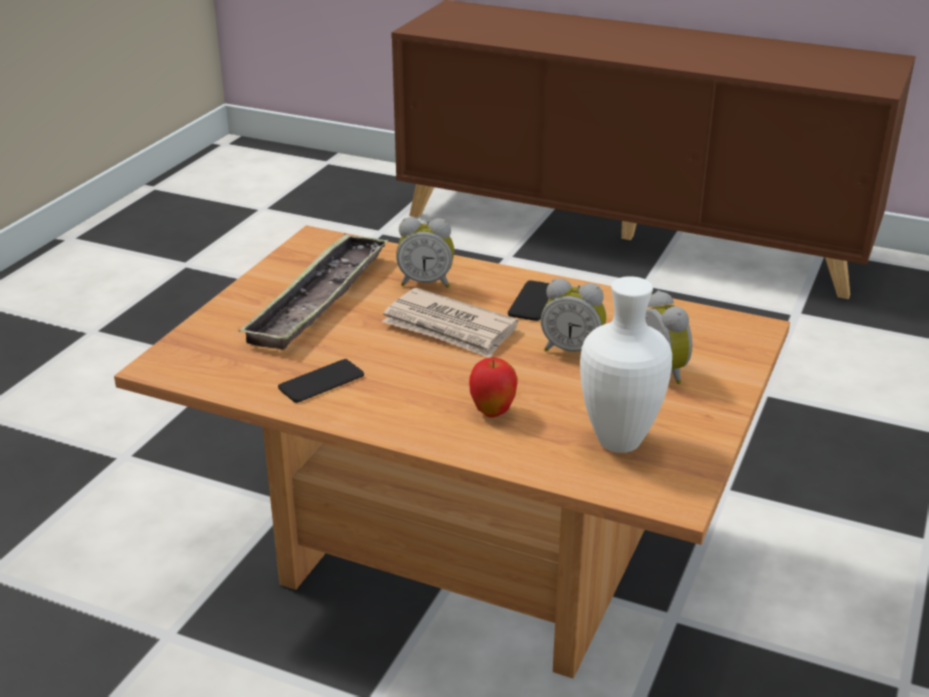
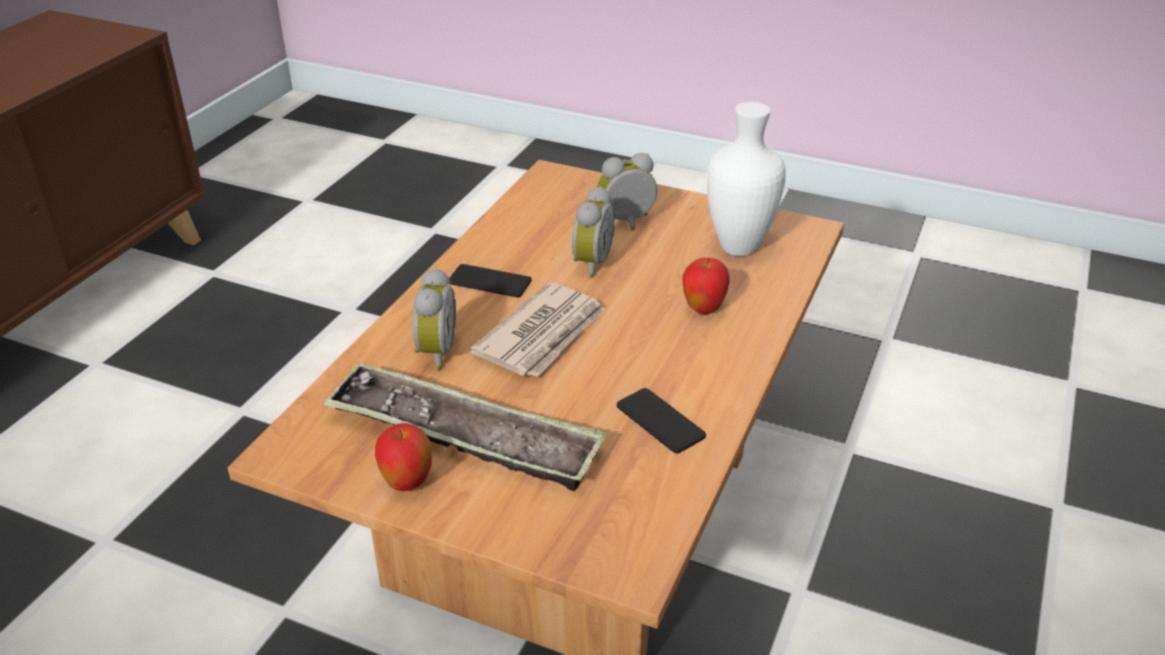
camera: 90 degrees left, 5 degrees up
(273, 282) = (407, 483): none -> apple

